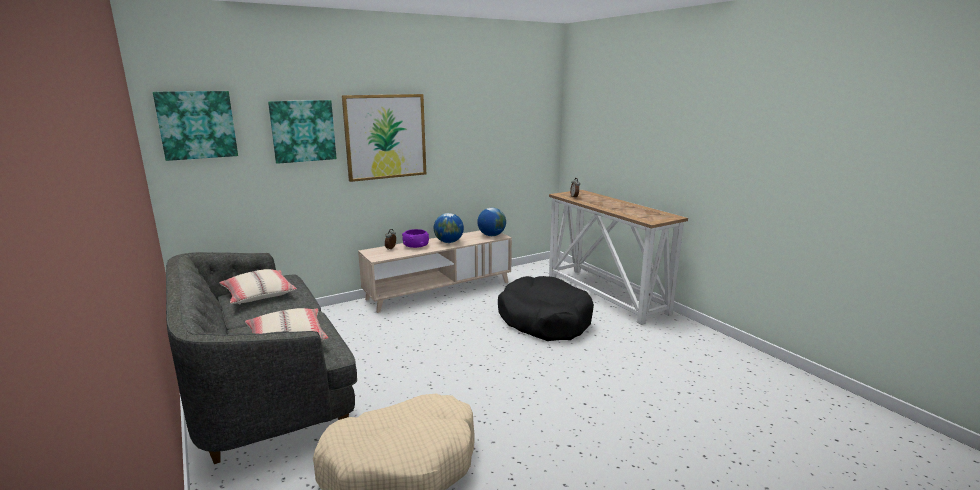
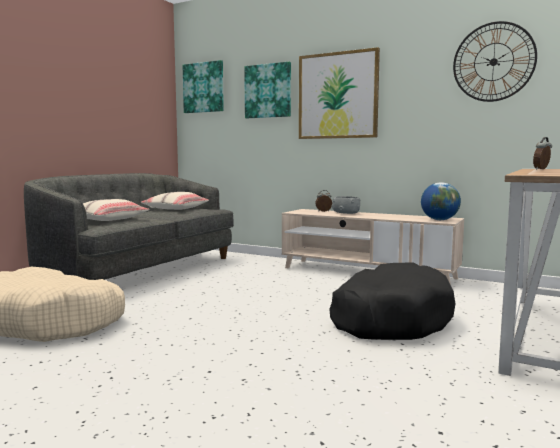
camera: 60 degrees right, 10 degrees down
(415, 246) = (345, 213): purple bowl -> grey bowl
(449, 242) = (380, 216): globe -> none
(503, 112) = (493, 62): none -> wall clock

